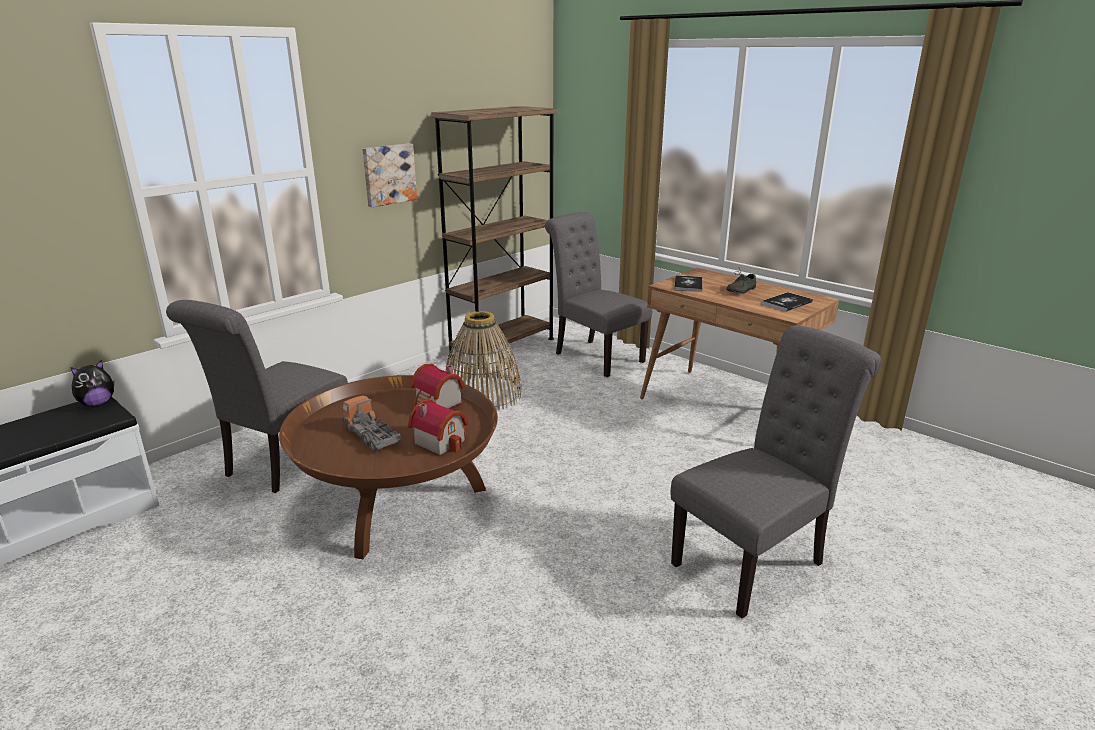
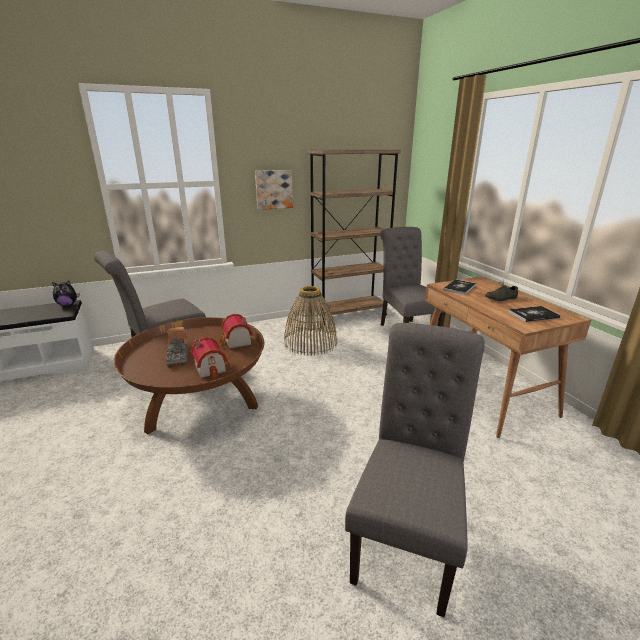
camera: 25 degrees right, 0 degrees up
(755, 561) = (407, 536): grey chair -> grey chair turned 60 degrees counterclockwise

